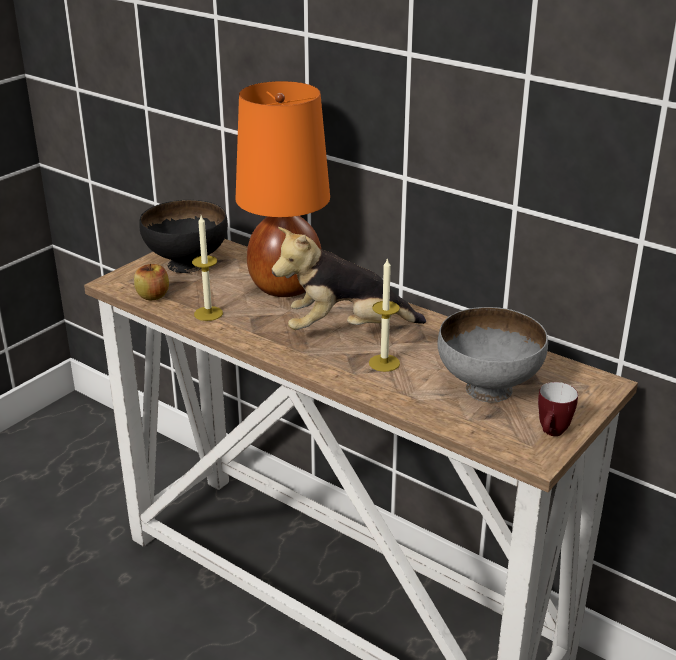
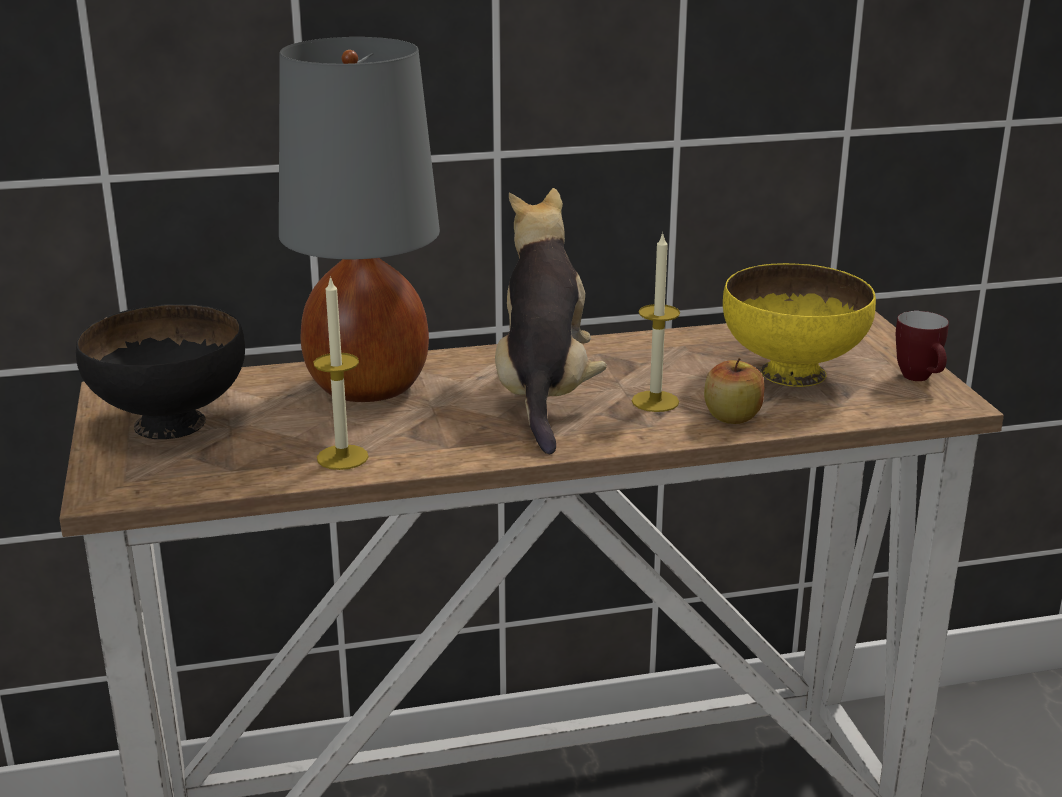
camera: 50 degrees left, 5 degrees down
(153, 296) = (213, 477): apple -> apple (732, 417)
(284, 287) = (366, 387): orange table lamp -> grey table lamp
(345, 330) = (544, 394): plush toy -> plush toy turned 150 degrees clockwise
(488, 388) = (791, 372): grey bowl -> yellow bowl

